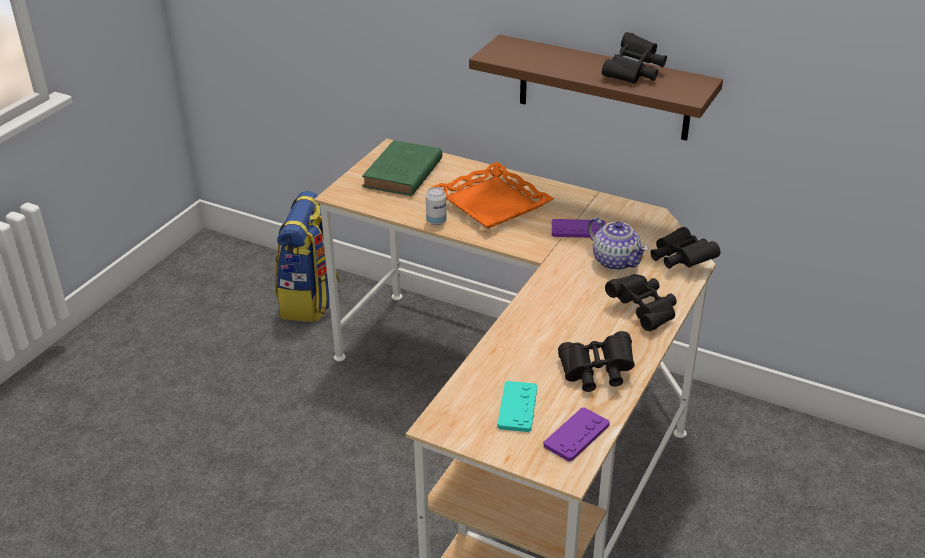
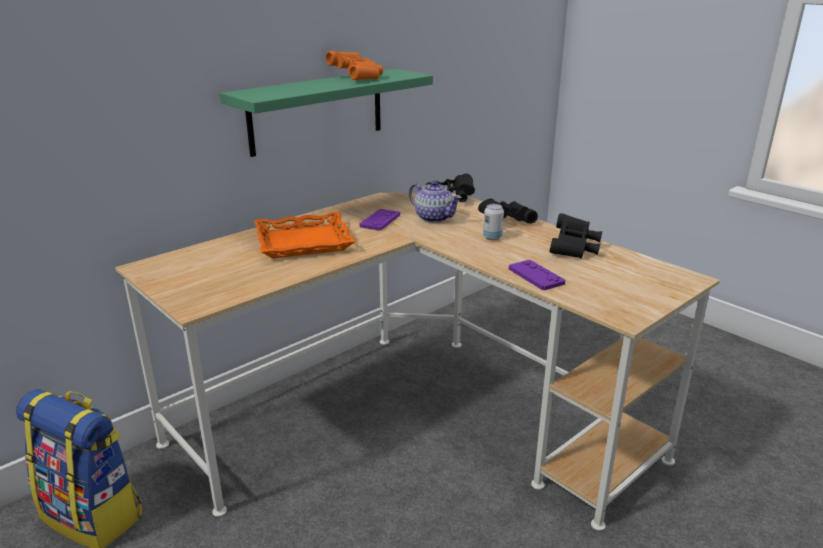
camera: 70 degrees left, 10 degrees down
(402, 174) = (200, 270): green book -> none
(436, 221) = (307, 268): can -> can (492, 237)
(517, 407) = (609, 282): turquoise game controller -> none
(576, 435) = (647, 268): purple game controller -> purple game controller (536, 276)
(603, 88) = (317, 111): brown shelf -> green shelf
(615, 261) = (434, 217): teapot -> teapot turned 60 degrees clockwise
(634, 72) = (357, 77): black binoculars -> orange binoculars

